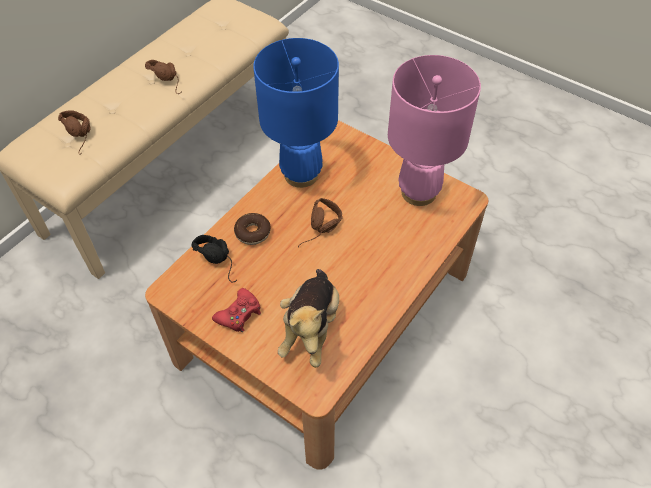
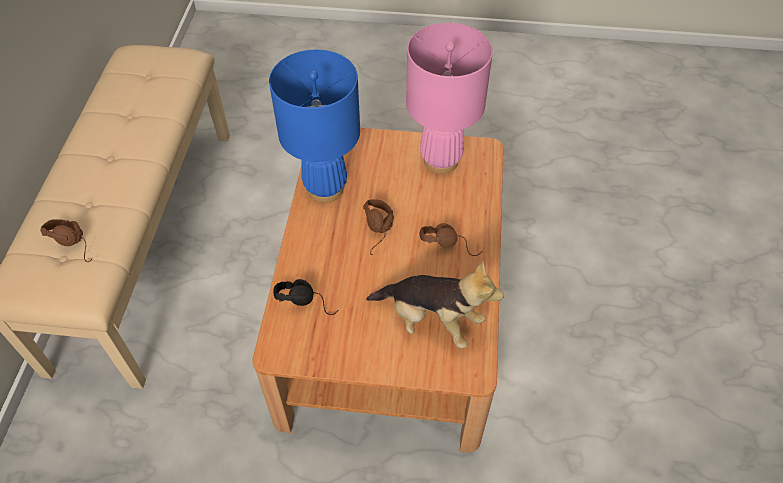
camera: 30 degrees left, 0 degrees up
(171, 81) = (133, 149): brown headphones -> brown headphones (450, 243)
(239, 314) = (359, 340): red game controller -> none
(252, 232) = (318, 261): donut -> none
(311, 328) = (432, 321): plush toy -> plush toy turned 45 degrees counterclockwise

